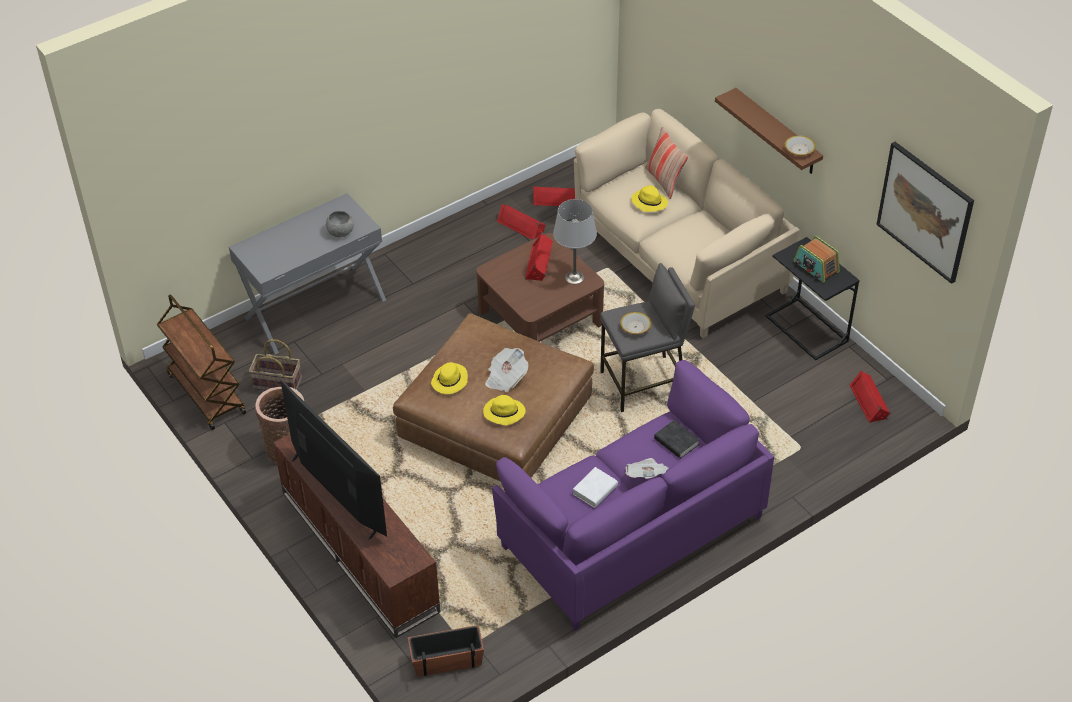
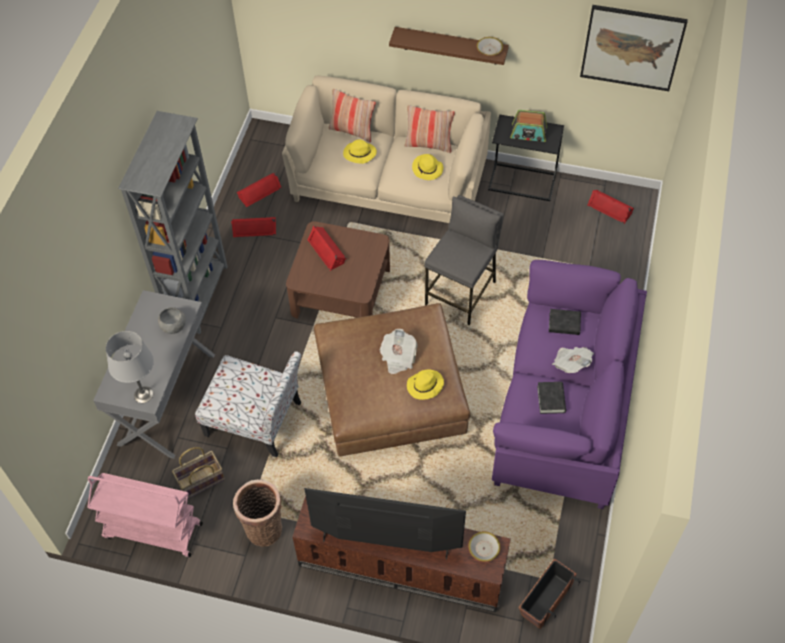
camera: 40 degrees left, 10 degrees up
(206, 394) = (152, 531): brown cart -> pink cart
(365, 368) = (256, 419): none -> chair
(421, 249) = (198, 296): none -> grey bookcase
(450, 381) = (361, 389): yellow hat -> yellow hat (427, 169)
(574, 277) = (363, 246): grey table lamp -> grey table lamp (143, 395)
(595, 490) = (551, 399): white book -> black book
(635, 327) = (462, 257): bowl -> bowl (484, 548)
(721, 230) = (428, 144): none -> pillow

